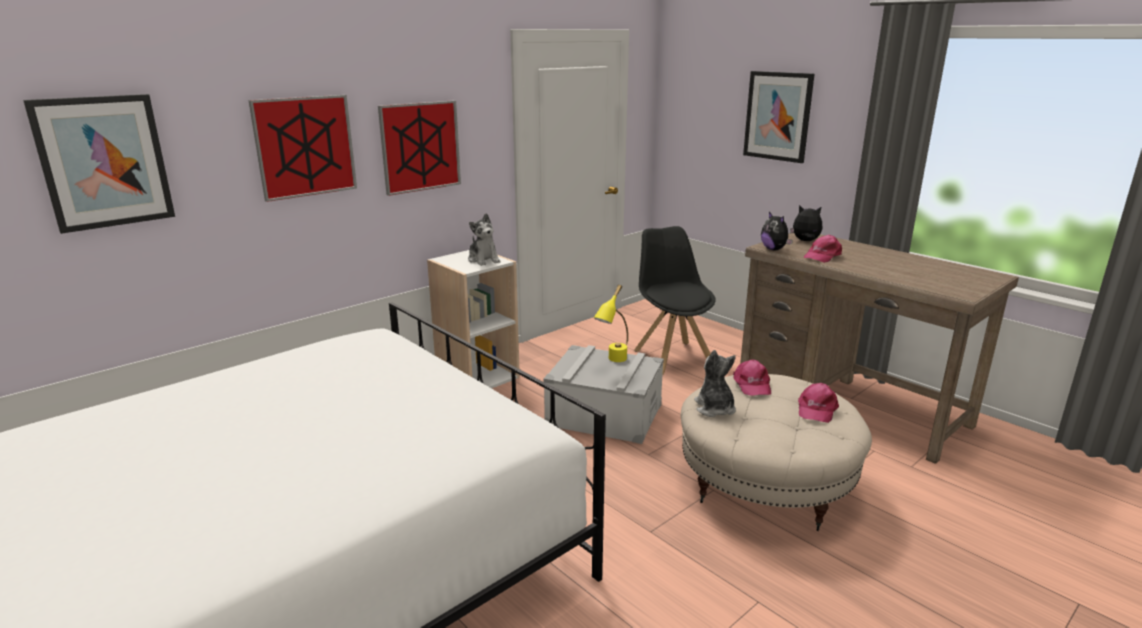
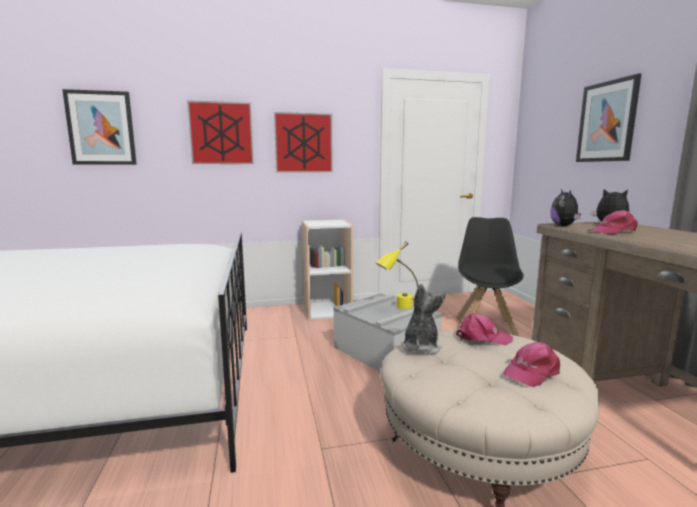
camera: 30 degrees right, 10 degrees down
(483, 260) = (333, 223): plush toy -> none
(752, 384) = (482, 337): pink cap -> pink cap turned 105 degrees counterclockwise

